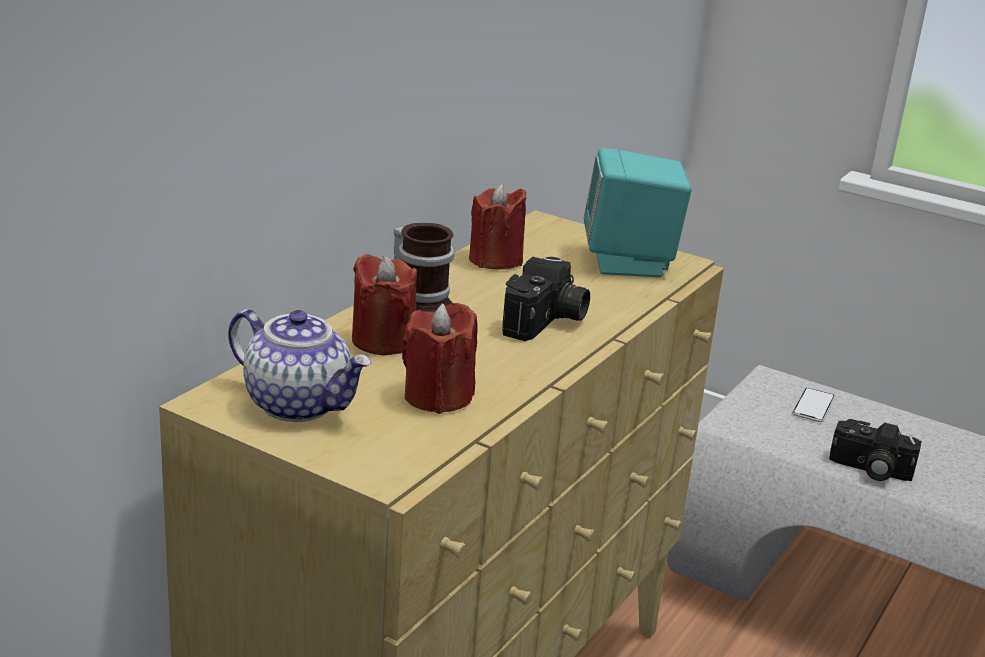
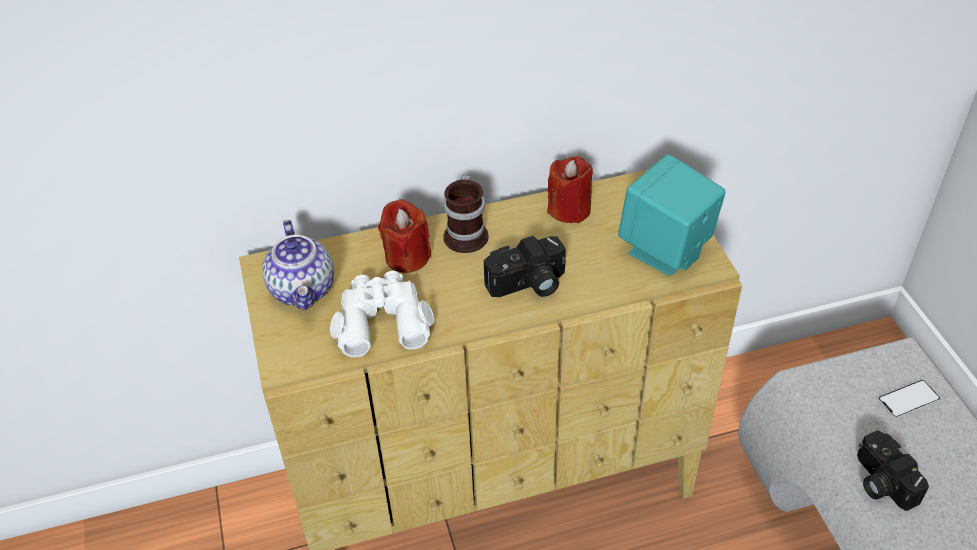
camera: 45 degrees right, 20 degrees up
(438, 396) = (382, 320): red candle -> white binoculars

